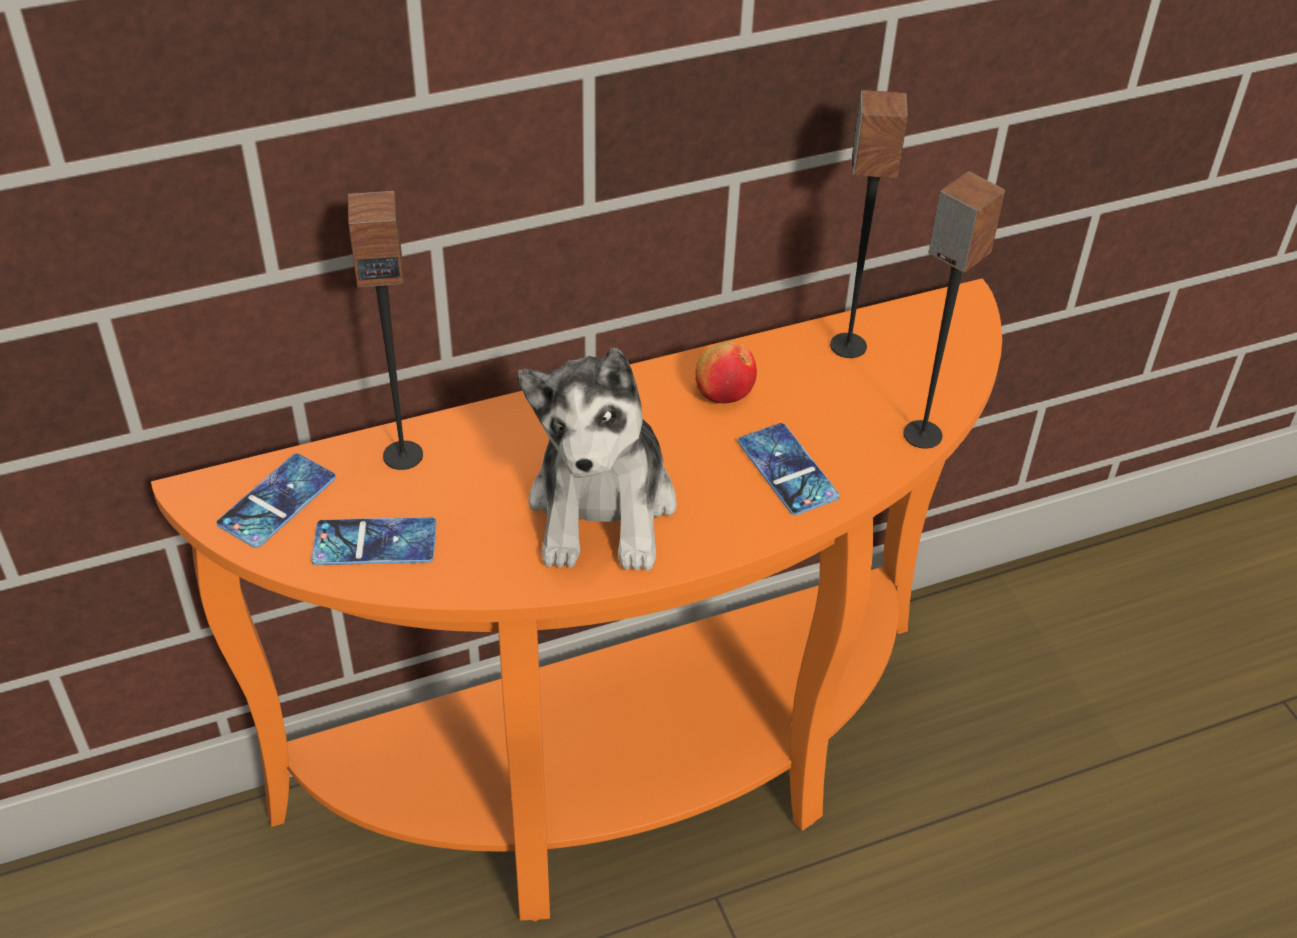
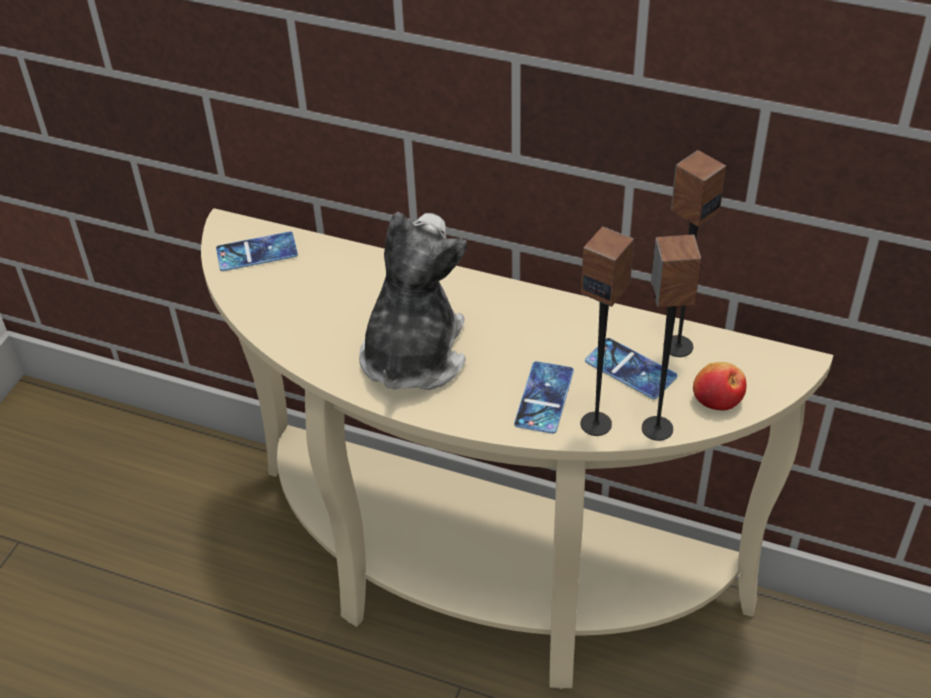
camera: 45 degrees right, 0 degrees up
(375, 542) = (277, 302): phone -> phone (630, 369)
(403, 455) = (344, 263): speaker -> speaker (596, 423)
(603, 508) = (412, 355): plush toy -> plush toy turned 150 degrees clockwise
(631, 779) = (480, 584): orange console table -> beige console table
(723, 391) = (562, 329): apple -> apple (717, 399)

